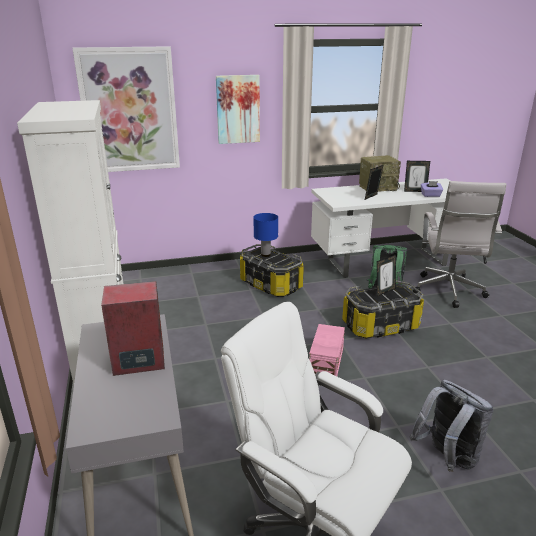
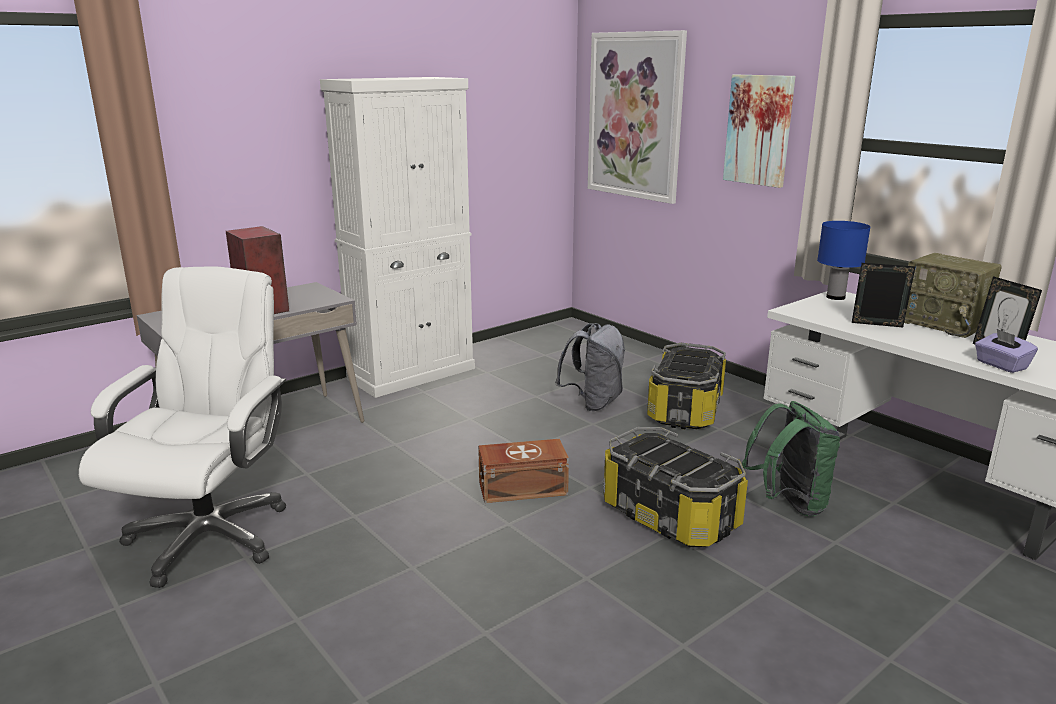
camera: 65 degrees right, 5 degrees down
(265, 254) = (692, 359): blue table lamp -> blue table lamp (836, 297)
(325, 362) = (521, 487): pink storage box -> brown storage box
(384, 291) = (686, 457): picture frame -> none
(447, 458) = (362, 619): grey backpack -> grey backpack (593, 403)
(448, 292) = (901, 575): white office chair -> none

